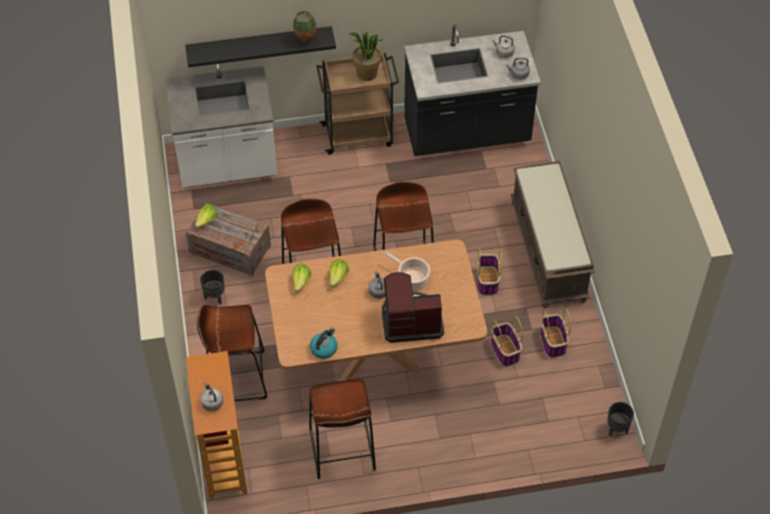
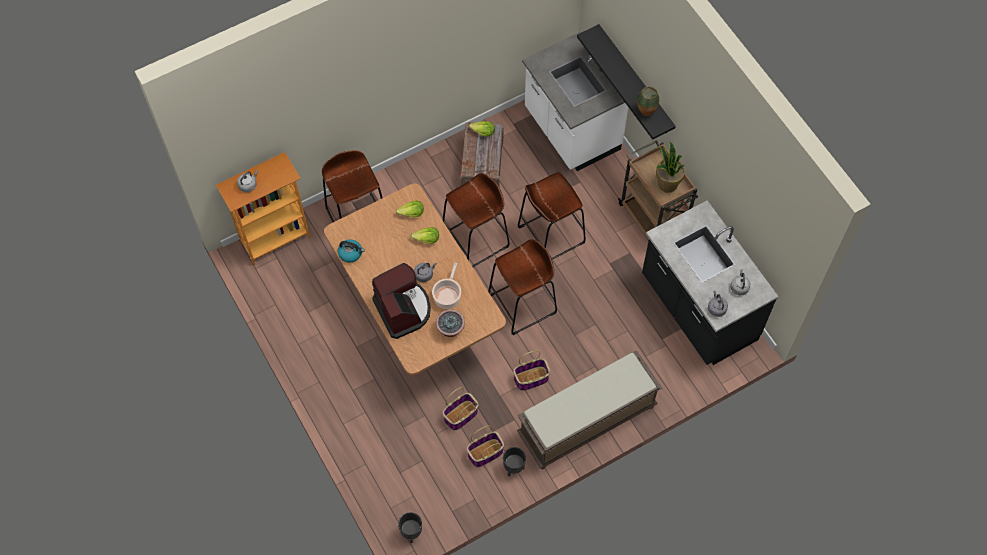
camera: 70 degrees right, 10 degrees up
(215, 297) = (429, 173): black planter -> black planter (513, 468)
(342, 450) = (316, 319): brown stool -> brown stool (550, 235)
(450, 287) = (450, 329): none -> potted plant

